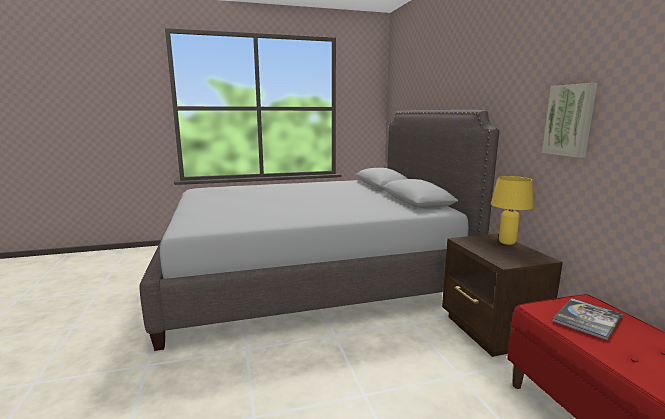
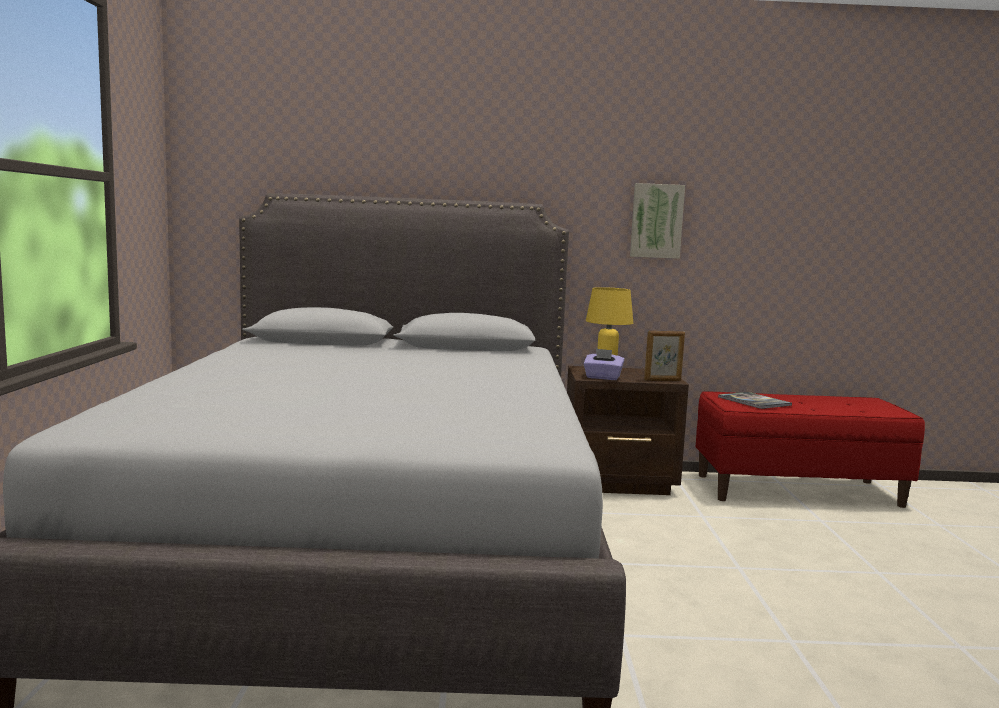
camera: 75 degrees left, 5 degrees down
(469, 243) = (602, 377): none -> purple tissue box
(499, 260) = (663, 380): none -> picture frame

